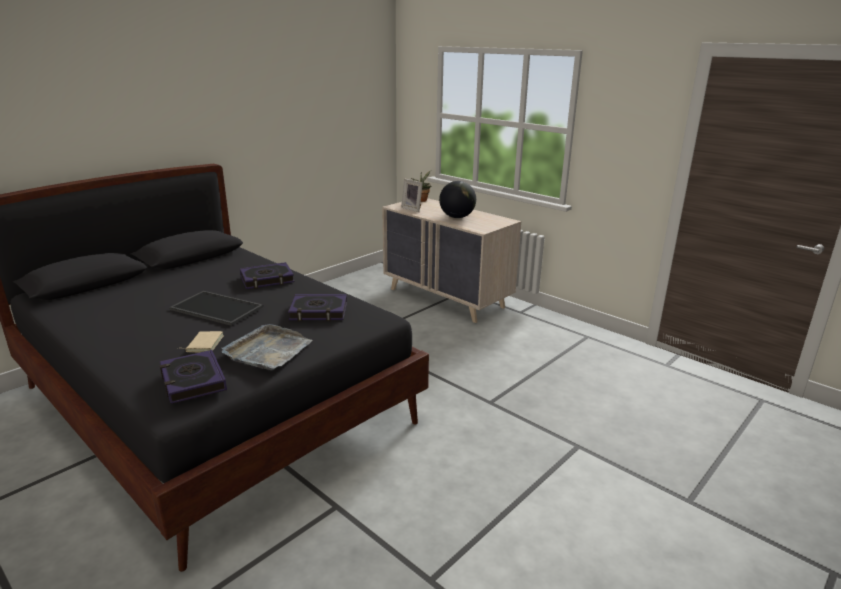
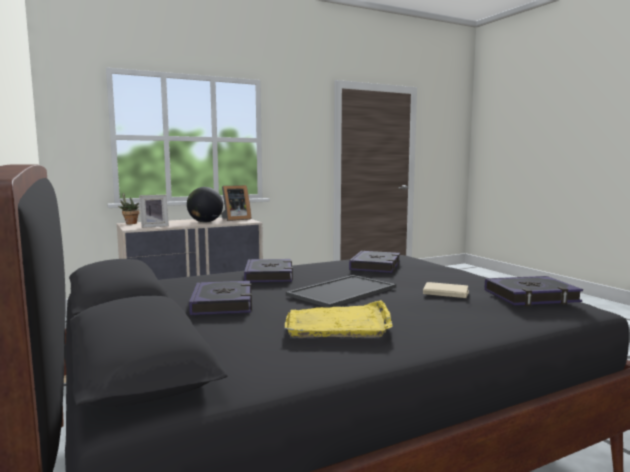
camera: 70 degrees left, 15 degrees down
(132, 316) = (338, 324): none -> yellow tray
(185, 280) = (223, 303): none -> book
(268, 350) = (459, 279): grey tray -> none
(491, 222) = (235, 219): none -> picture frame

